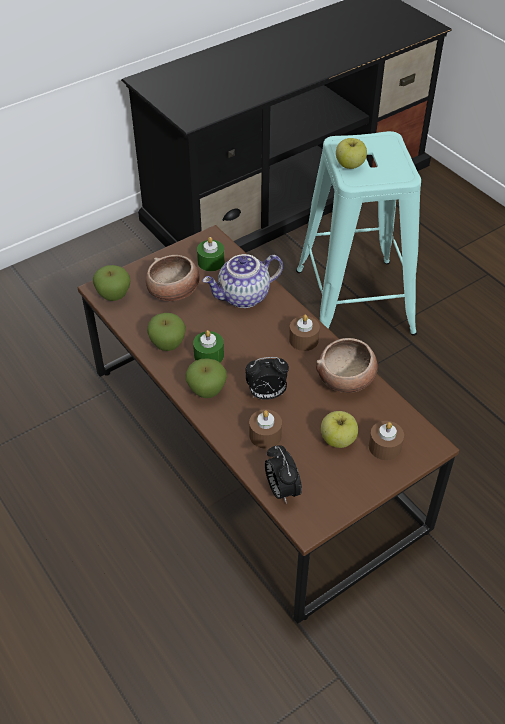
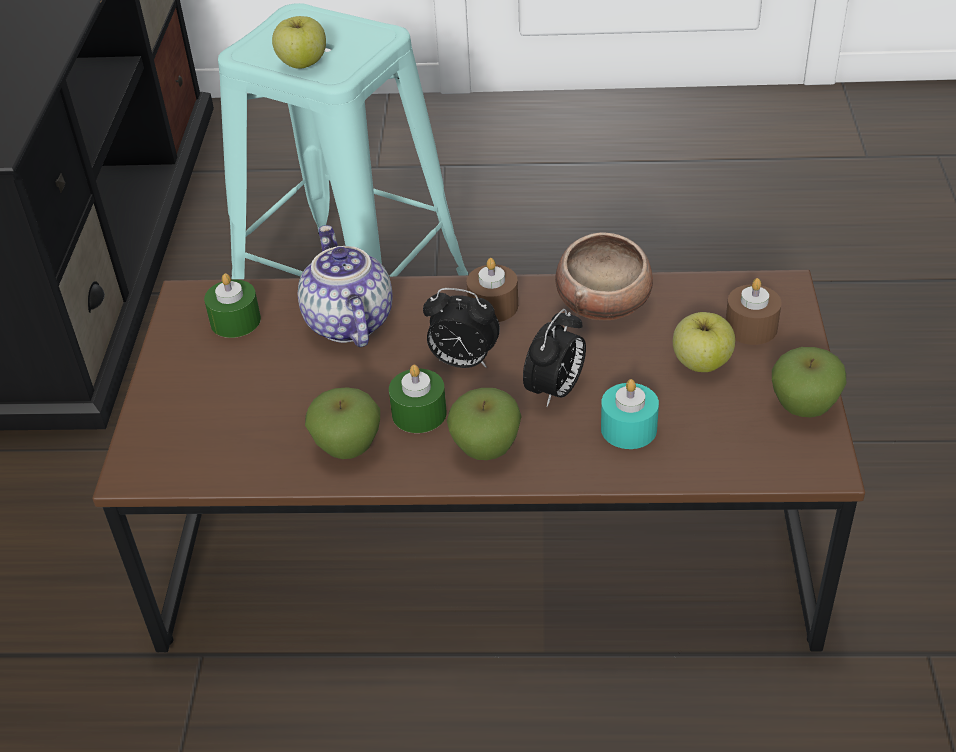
camera: 50 degrees left, 5 degrees down
(114, 295) = (170, 461): apple -> apple (803, 407)
(174, 292) = (248, 389): bowl -> none
(244, 297) = (346, 322): teapot -> teapot turned 150 degrees clockwise
(265, 435) = (628, 428): brown candle -> turquoise candle
(281, 489) = (741, 460): alarm clock -> alarm clock (462, 362)

